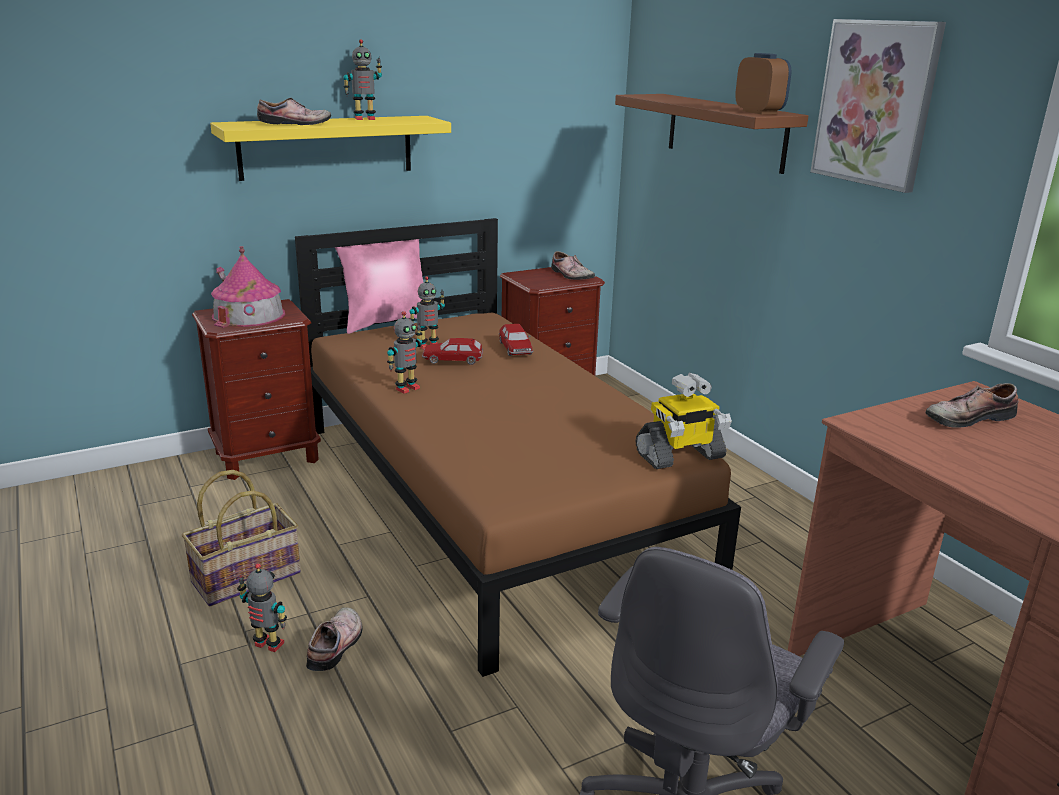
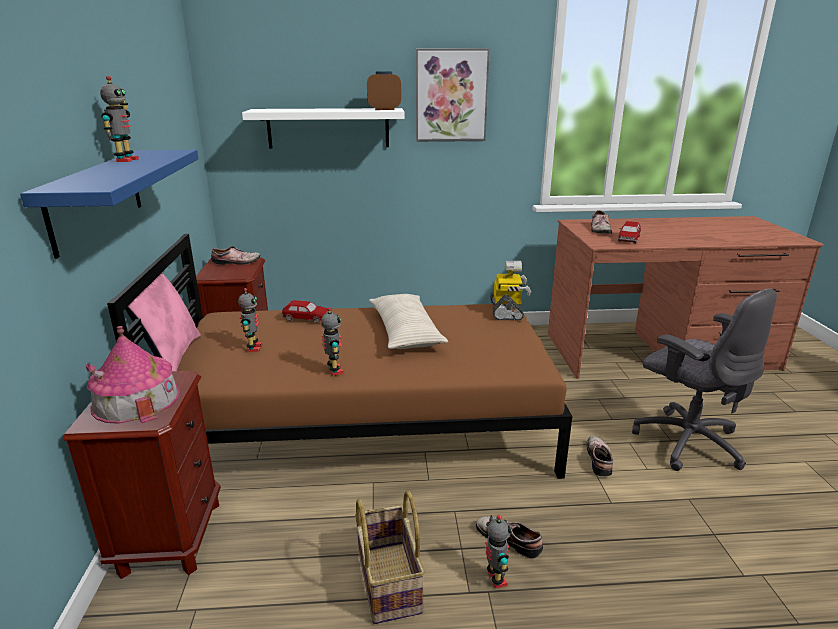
camera: 65 degrees left, 0 degrees up
(268, 646) = (495, 579): toy robot -> toy robot turned 120 degrees clockwise
(295, 124) = (117, 174): shoe -> shoe (600, 460)
(326, 147) = (96, 198): yellow shelf -> blue shelf
(452, 360) = (299, 343): toy car -> toy car (628, 239)
(538, 404) = (405, 332): none -> beige pillow
(725, 132) = (328, 128): brown shelf -> white shelf

